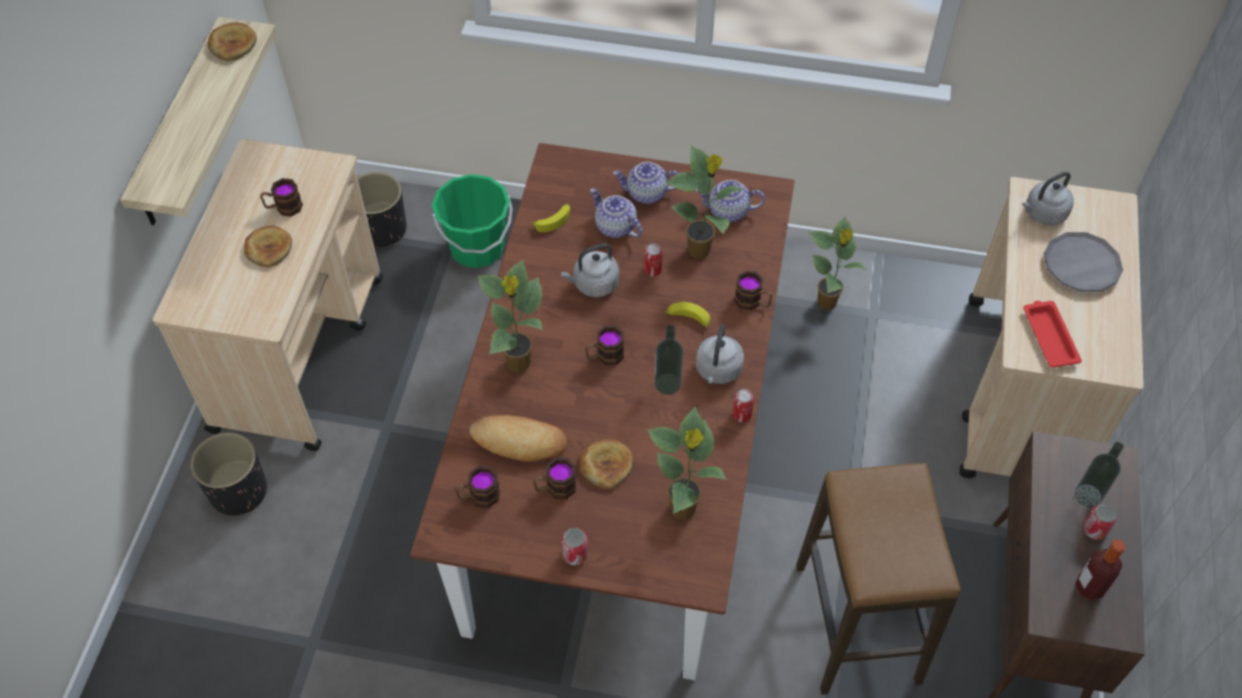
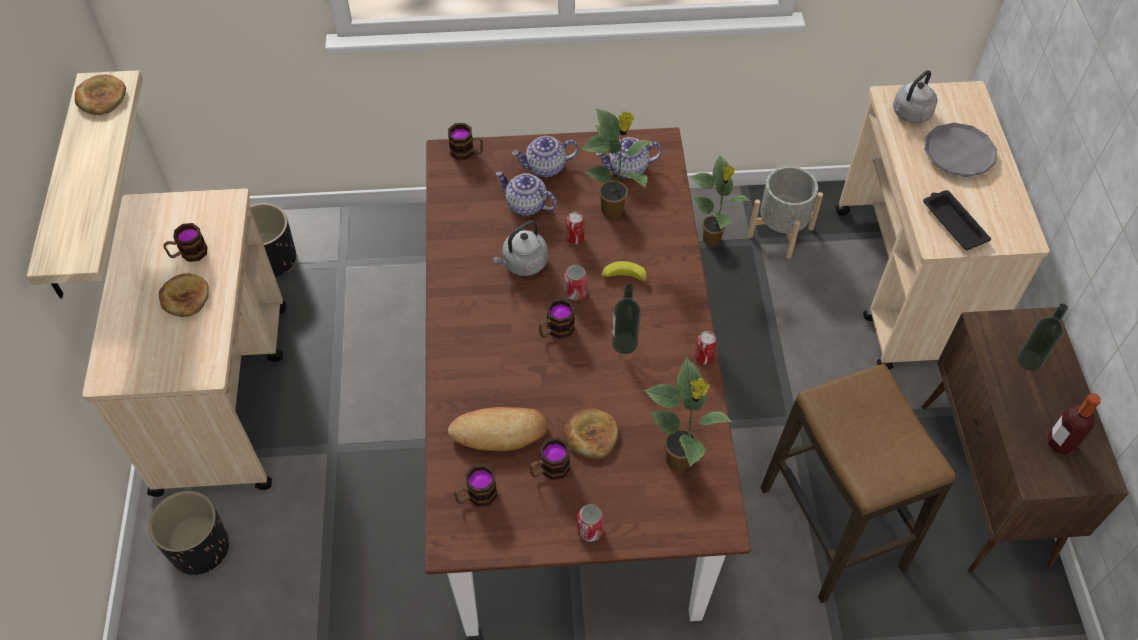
camera: 15 degrees left, 0 degrees up
(477, 248) = (370, 258): green bucket -> none
(519, 364) = (475, 357): potted plant -> none
(553, 220) = (464, 211): banana -> none
(718, 371) = (668, 320): grey kettle -> none
(752, 302) = (678, 248): mug -> mug (467, 152)
(902, 310) = (780, 232): none -> grey planter
(1049, 336) = (953, 222): red tray -> black tray
(1094, 529) = (1046, 390): can -> can (575, 292)

